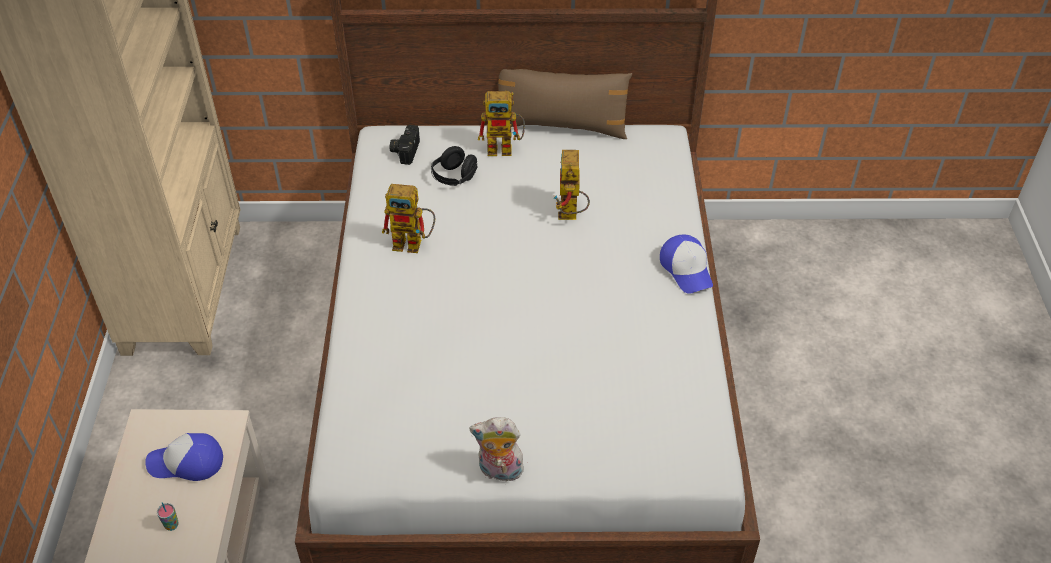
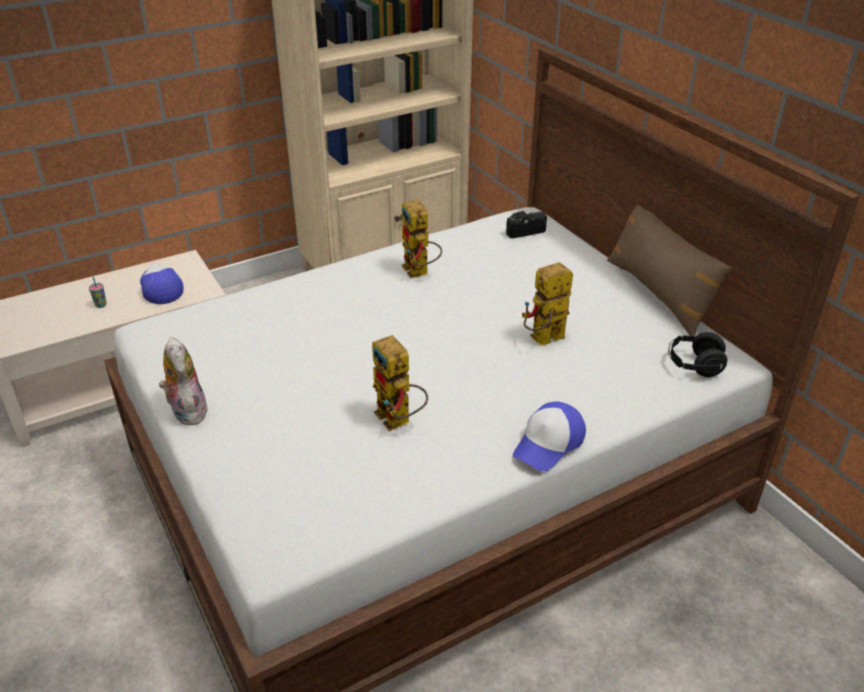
camera: 60 degrees right, 10 degrees down
(454, 177) = (520, 263): black headphones -> black headphones (694, 366)
(505, 148) = (588, 275): toy robot -> toy robot (399, 421)

